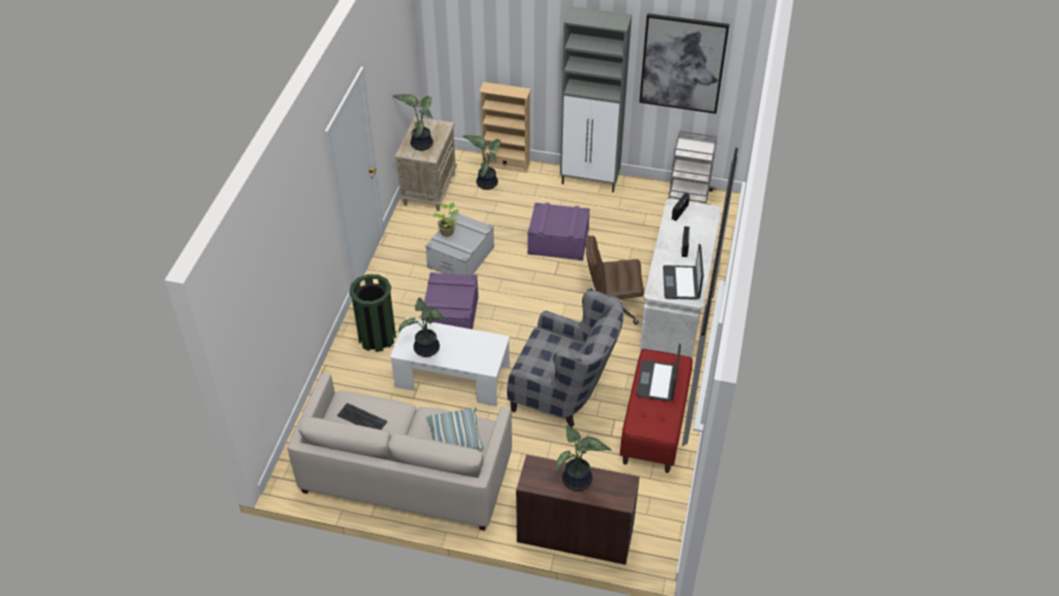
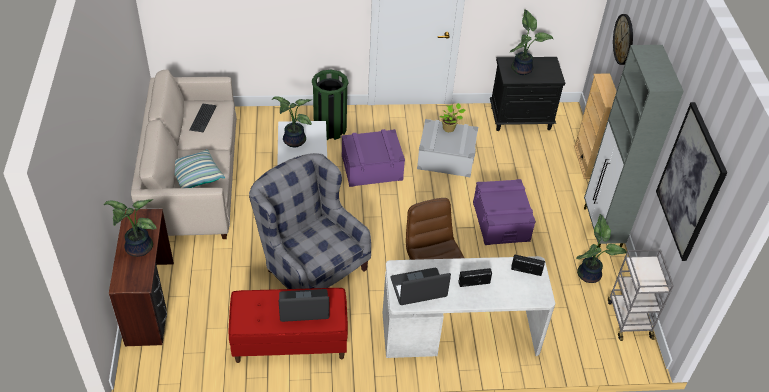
camera: 70 degrees right, 0 degrees up
(429, 189) = (521, 118): beige nightstand -> black nightstand
(482, 45) = (624, 39): none -> wall clock
(486, 183) = (552, 153): potted plant -> potted plant (590, 274)
(565, 392) = (310, 264): grey armchair -> grey armchair turned 135 degrees clockwise

